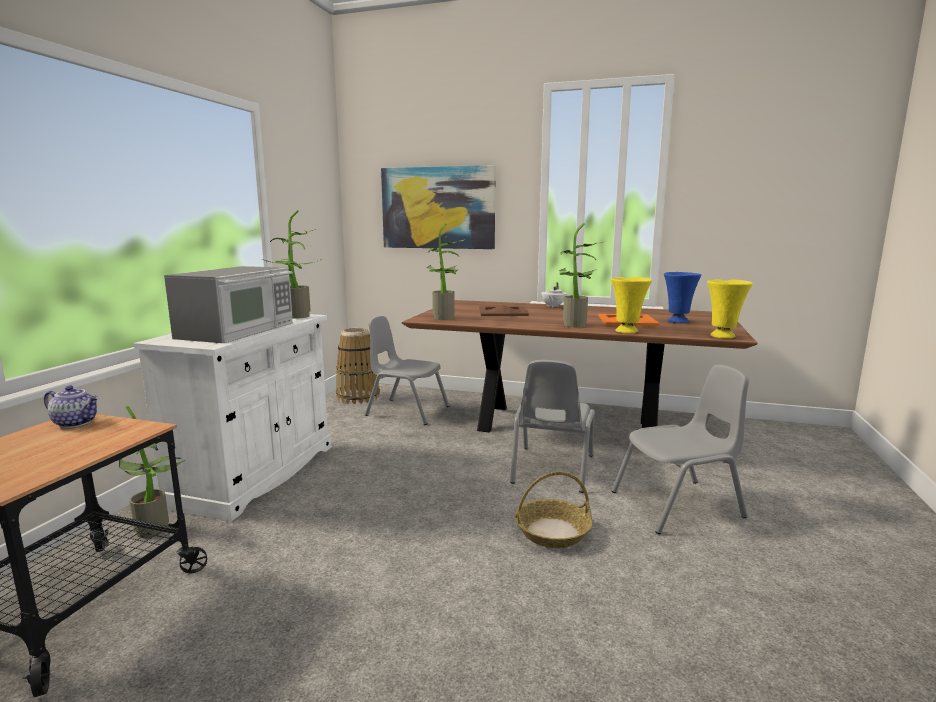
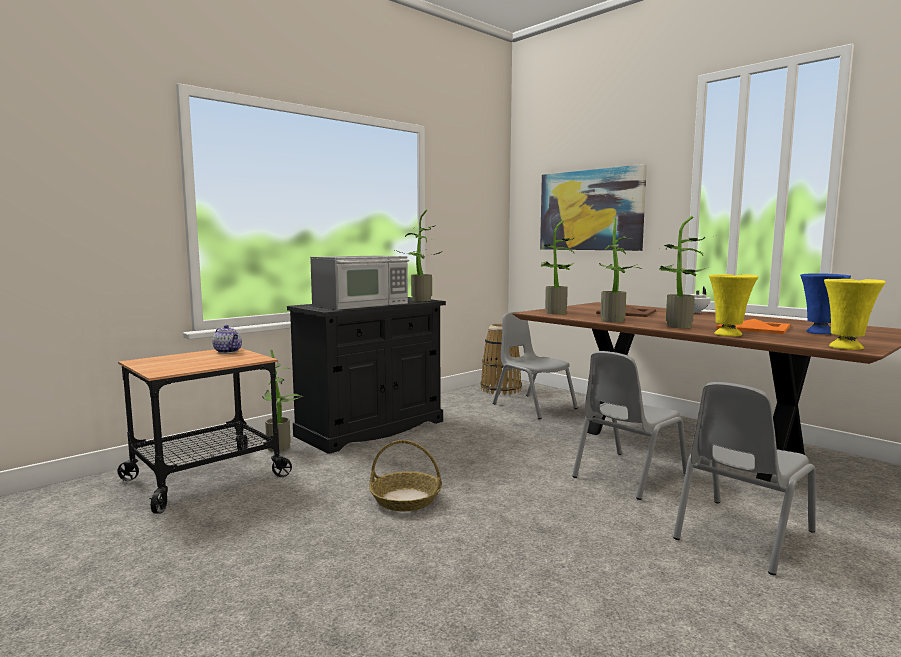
camera: 30 degrees right, 5 degrees down
(256, 474) = (371, 428): white cabinet -> black cabinet
(515, 324) = (616, 321): none -> potted plant
(553, 532) = (573, 521): basket -> basket (406, 499)
(678, 505) = (742, 535): grey chair -> grey chair turned 120 degrees clockwise

